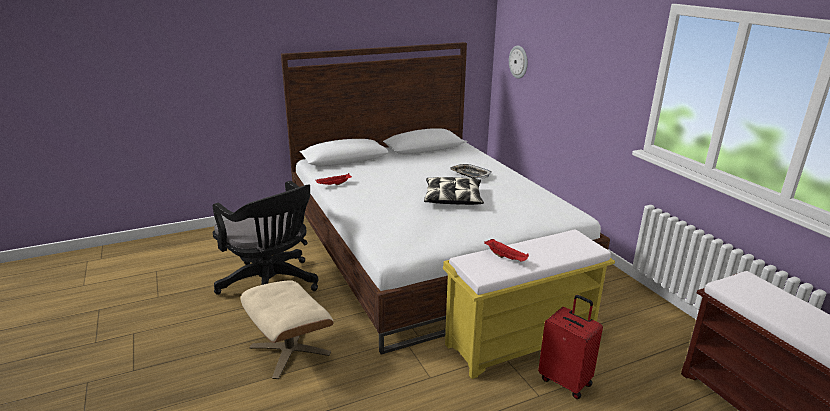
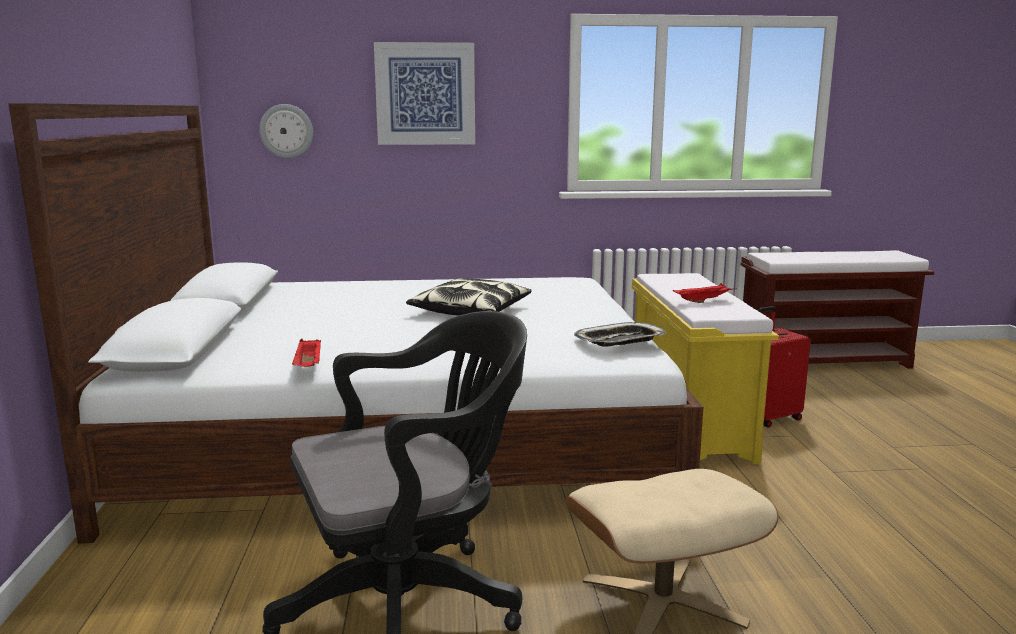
camera: 70 degrees left, 10 degrees down
(470, 174) = (393, 294): tray -> tray (620, 341)
(578, 53) = (425, 94): none -> picture

